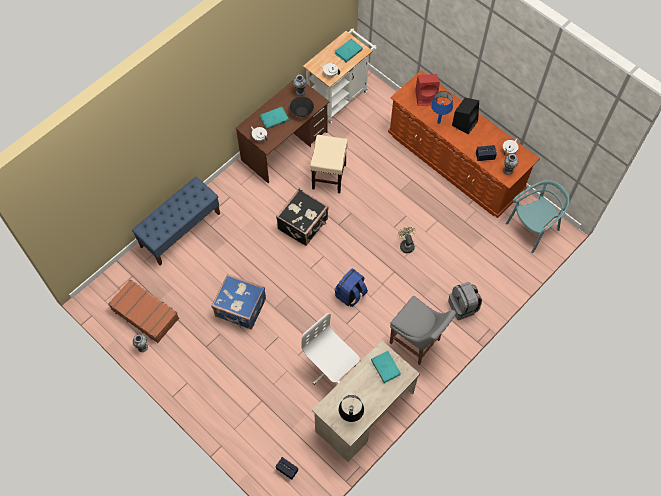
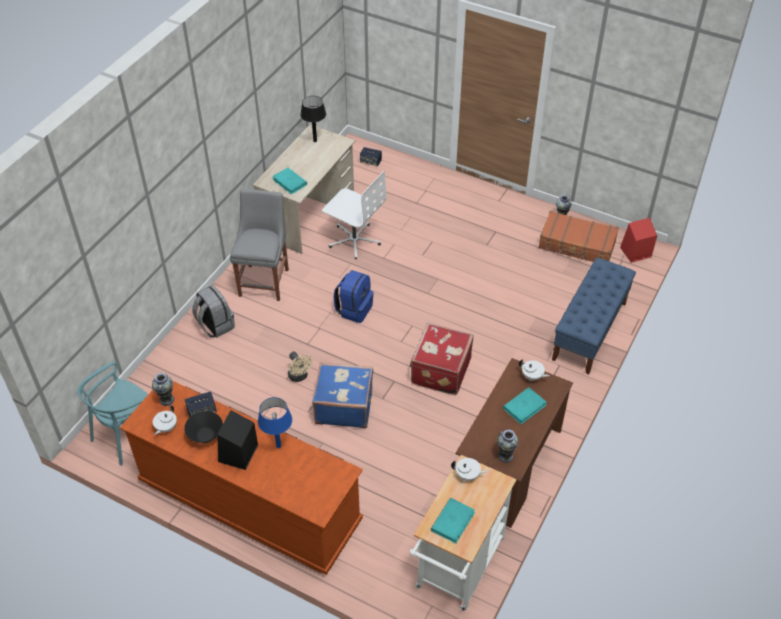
camera: 165 degrees right, 15 degrees down
(240, 309) = (475, 270): blue suitcase -> blue suitcase (343, 406)
(301, 112) = (489, 426): black bowl -> black bowl (205, 435)
(303, 224) = (439, 371): black suitcase -> red suitcase
(329, 177) = (428, 438): beige stool -> none
(416, 343) = (265, 280): grey chair -> grey chair turned 75 degrees clockwise
(426, 97) = (305, 481): red speaker -> red speaker (635, 252)

